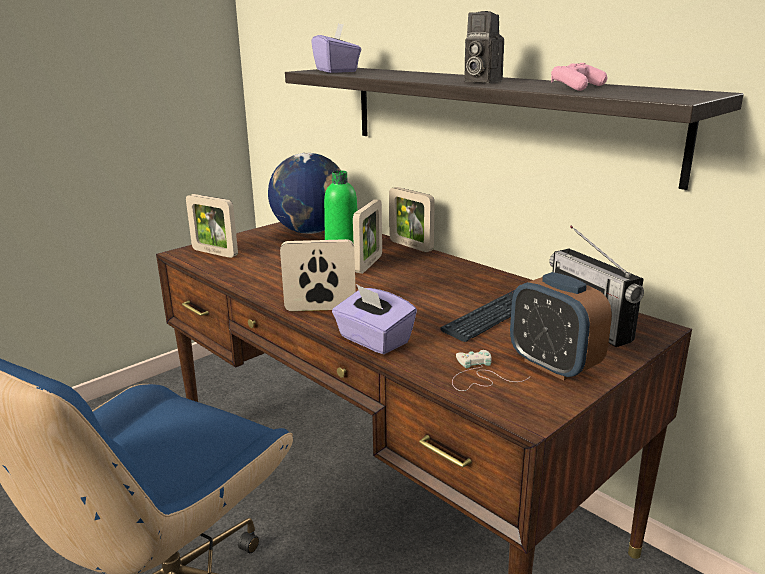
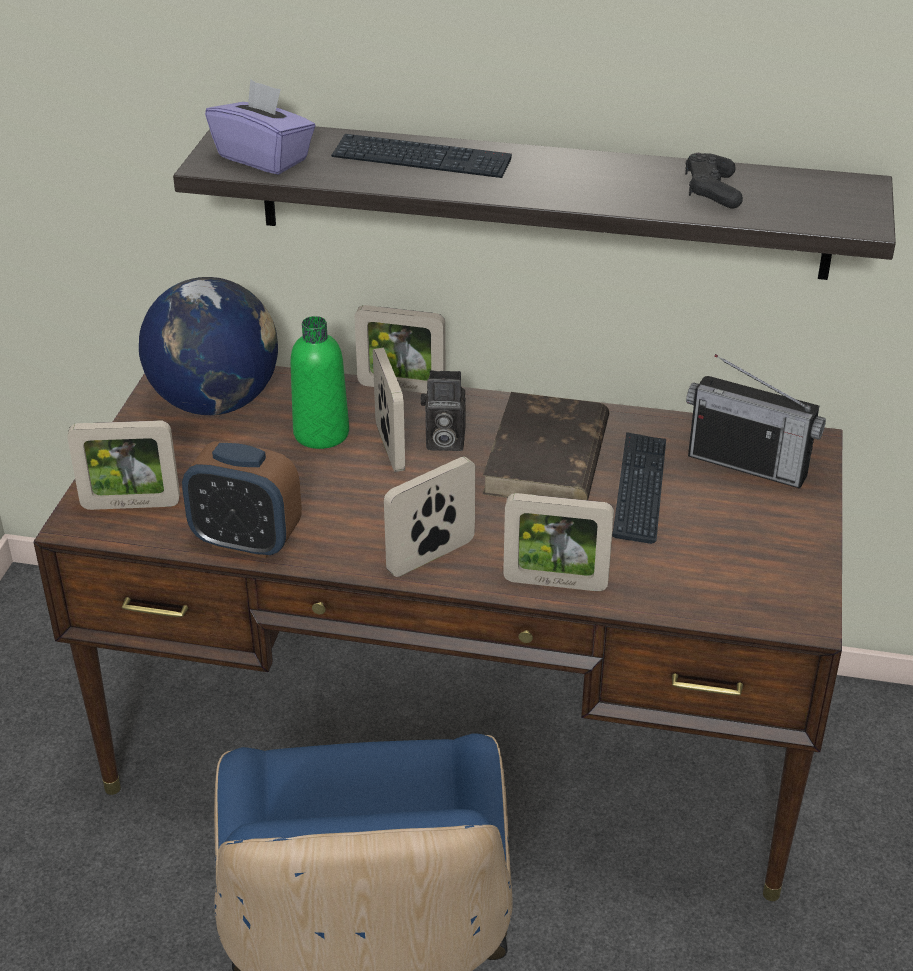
camera: 35 degrees left, 15 degrees up
(373, 340) = (555, 583): purple tissue box -> picture frame
(415, 75) = (421, 159): none -> keyboard
(452, 289) = (547, 458): none -> brown book
(478, 376) = (713, 587): white game controller -> none
(480, 81) = (561, 182): camera -> camera (442, 442)
(554, 365) = (767, 541): alarm clock -> alarm clock (246, 541)
(577, 87) = (711, 191): pink game controller -> black game controller

